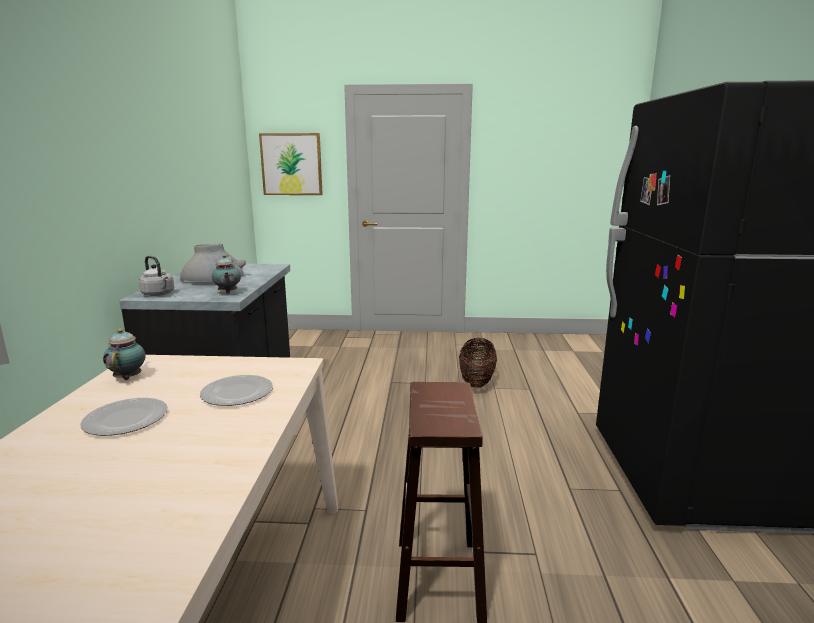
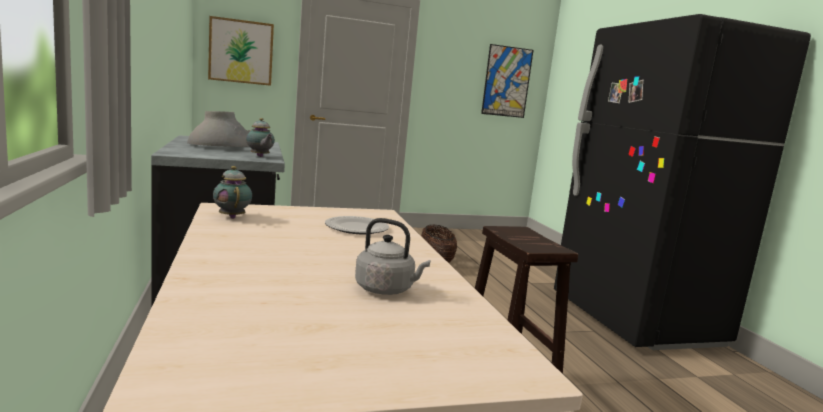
camera: 20 degrees left, 5 degrees down
(124, 420) = (282, 242): plate -> none
(159, 294) = (188, 153): grey kettle -> grey kettle (387, 290)
(585, 164) = (507, 81): none -> picture

